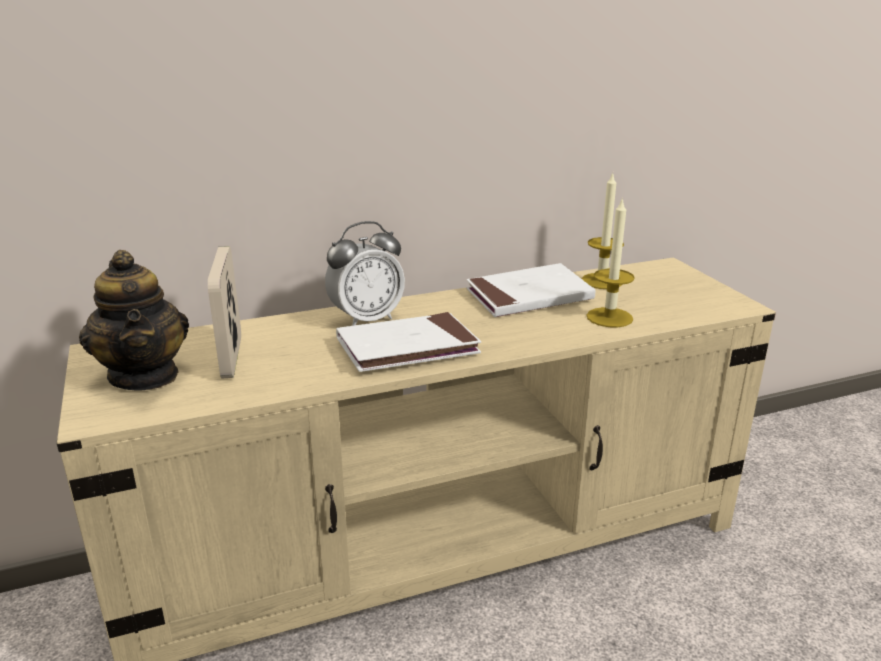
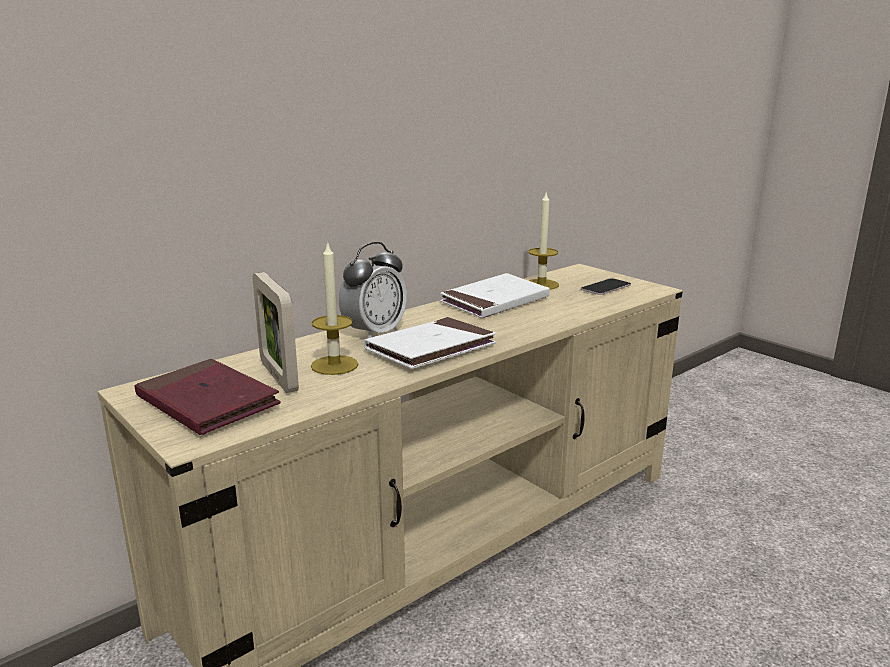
camera: 20 degrees left, 5 degrees down
(145, 375) = (207, 402): teapot -> red book
(609, 317) = (570, 307): candle -> candle (334, 365)
(676, 295) = (605, 288): none -> phone

